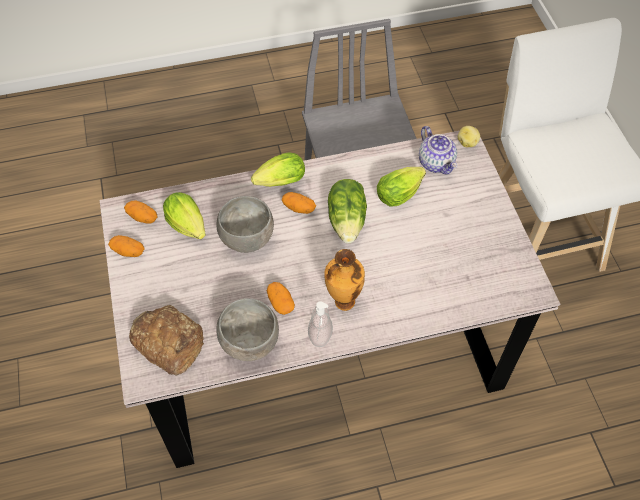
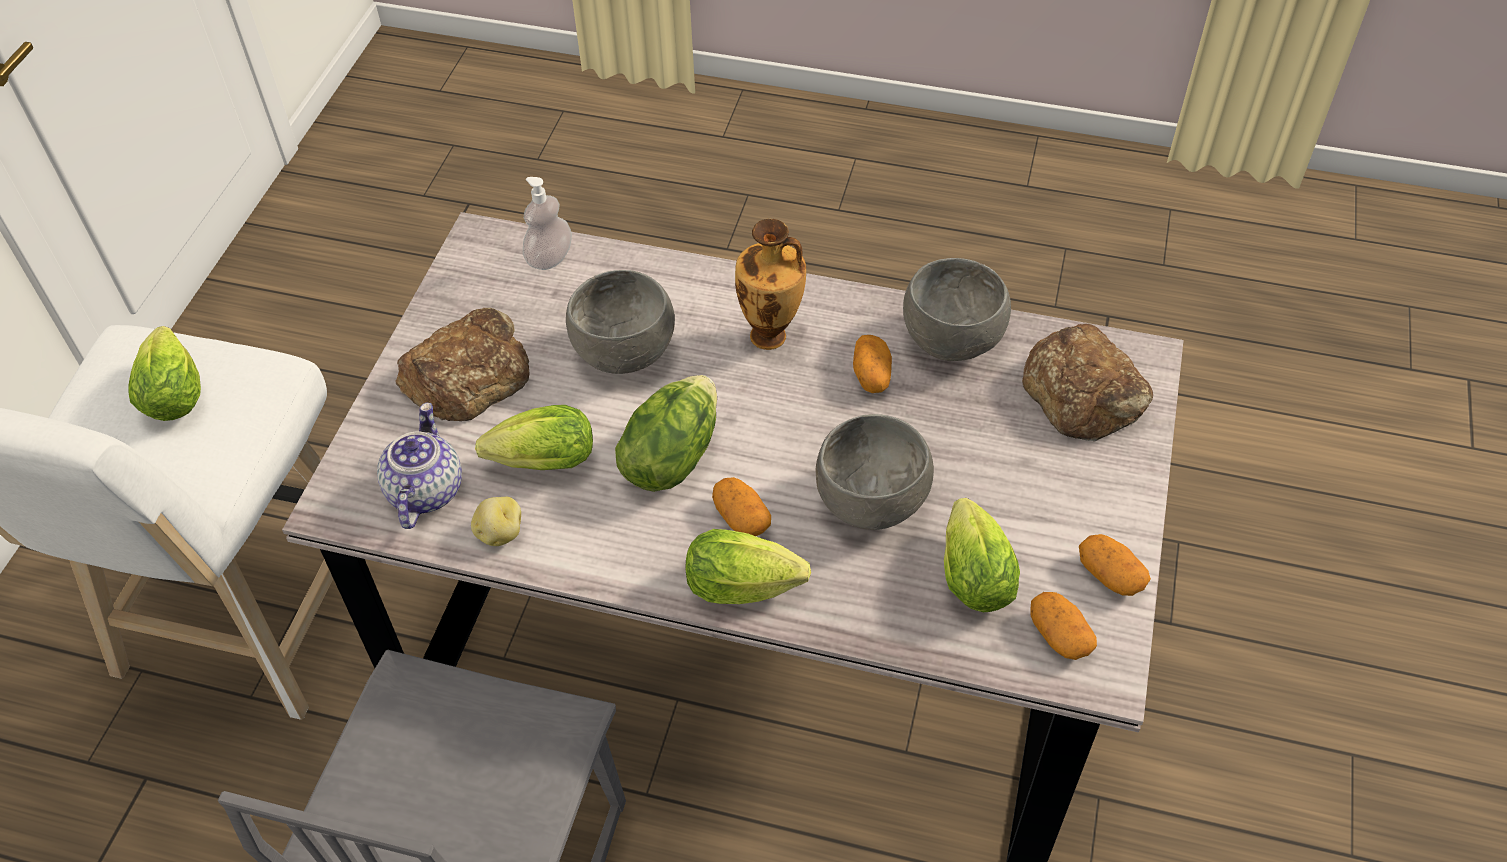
camera: 150 degrees left, 5 degrees down
(320, 335) = (837, 308): soap dispenser -> soap dispenser (550, 258)
(407, 261) = (625, 351): none -> grey bowl
(467, 142) = (330, 504): potato -> potato (499, 533)
(467, 217) = (468, 375): none -> bread
(583, 160) = (174, 391): none -> lettuce

